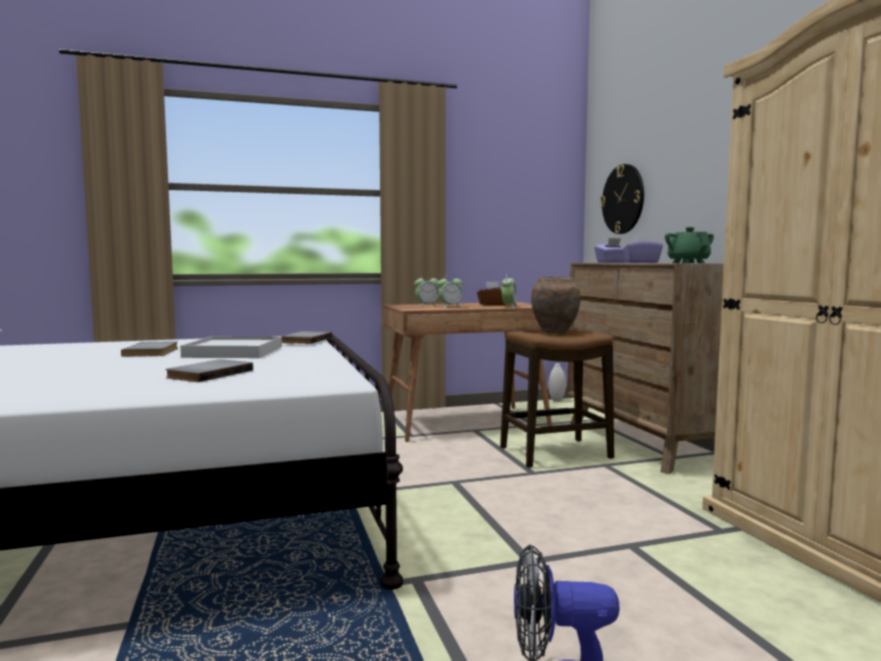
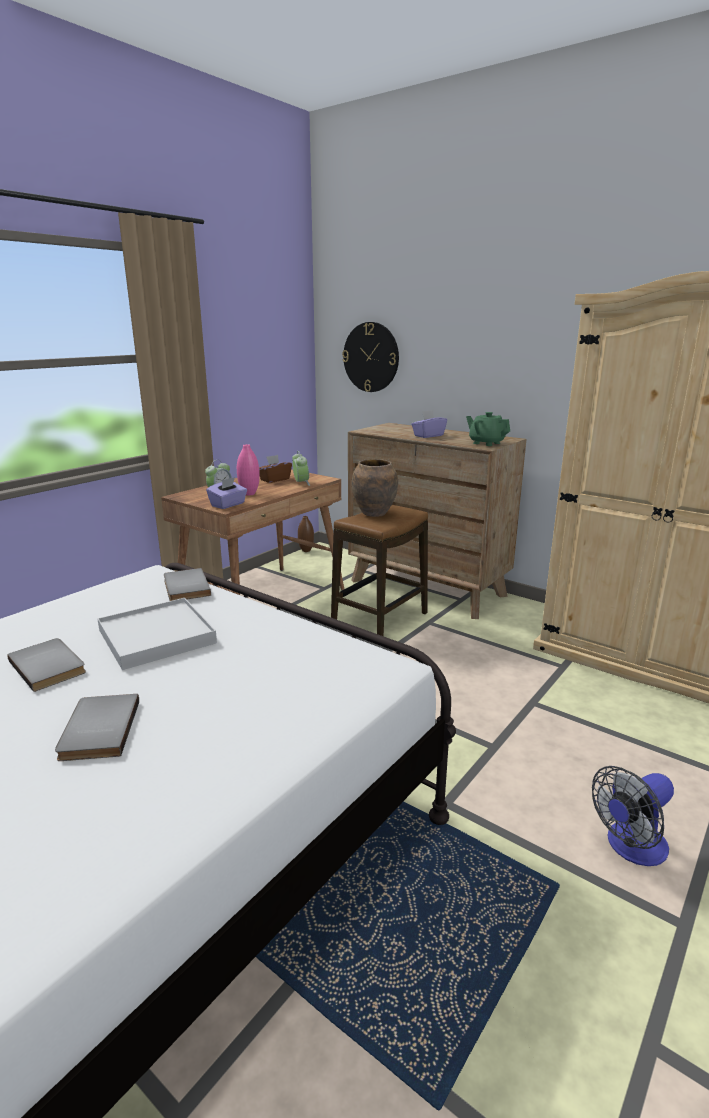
camera: 35 degrees left, 15 degrees up
(208, 374) = (240, 698): grey book -> grey book (97, 730)
(450, 307) = (249, 494): alarm clock -> pink vase
(556, 400) = (306, 550): white vase -> brown vase
(612, 262) = (384, 429): purple tissue box -> purple tissue box (228, 505)

